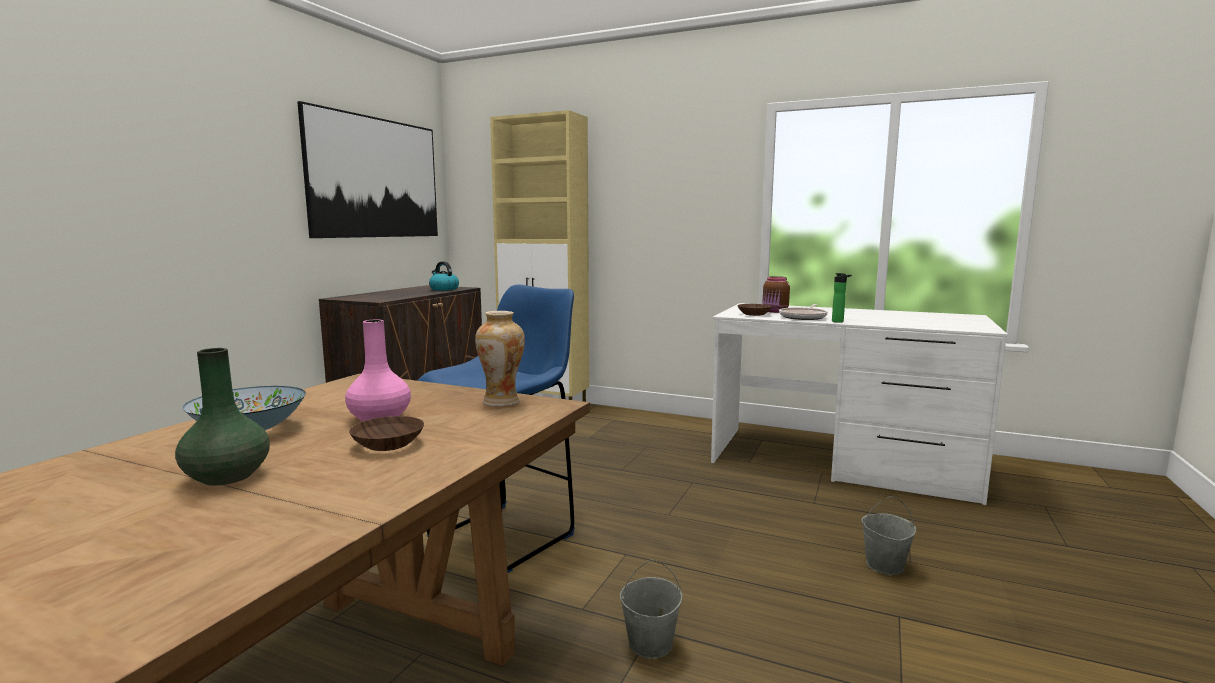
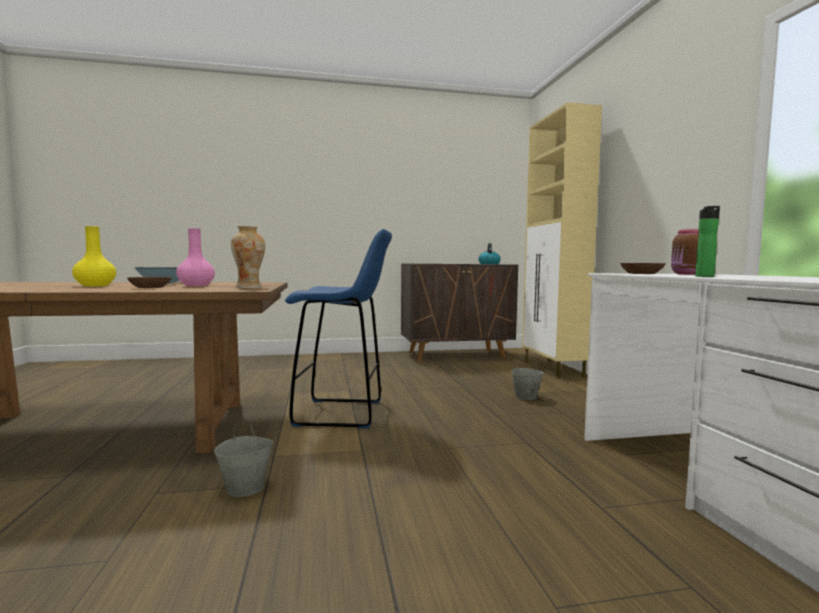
camera: 55 degrees right, 5 degrees down
(228, 477) = (95, 285): green vase -> yellow vase
(376, 178) = (459, 187): picture -> none
(804, 317) = (688, 275): frying pan -> none
(885, 566) = (514, 585): grey bucket -> grey bucket (525, 397)

